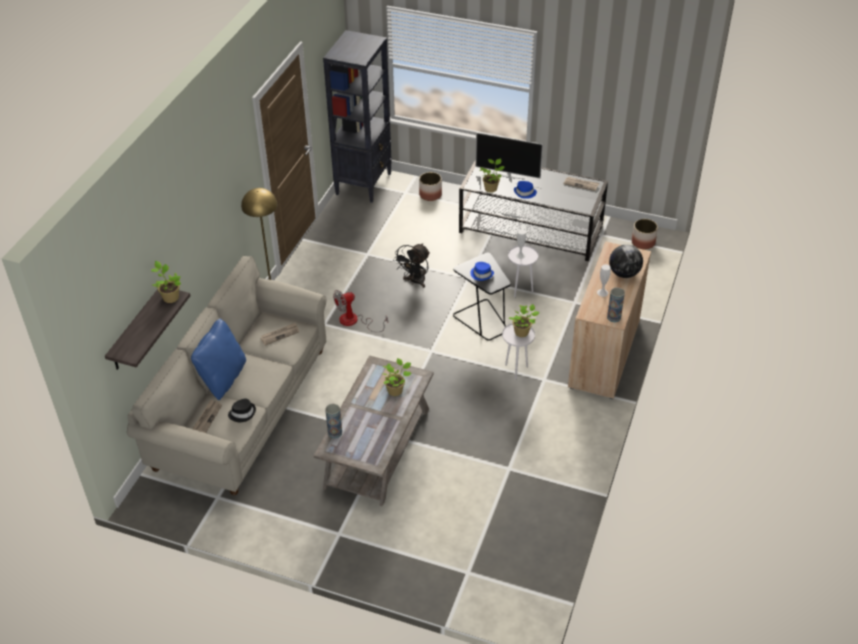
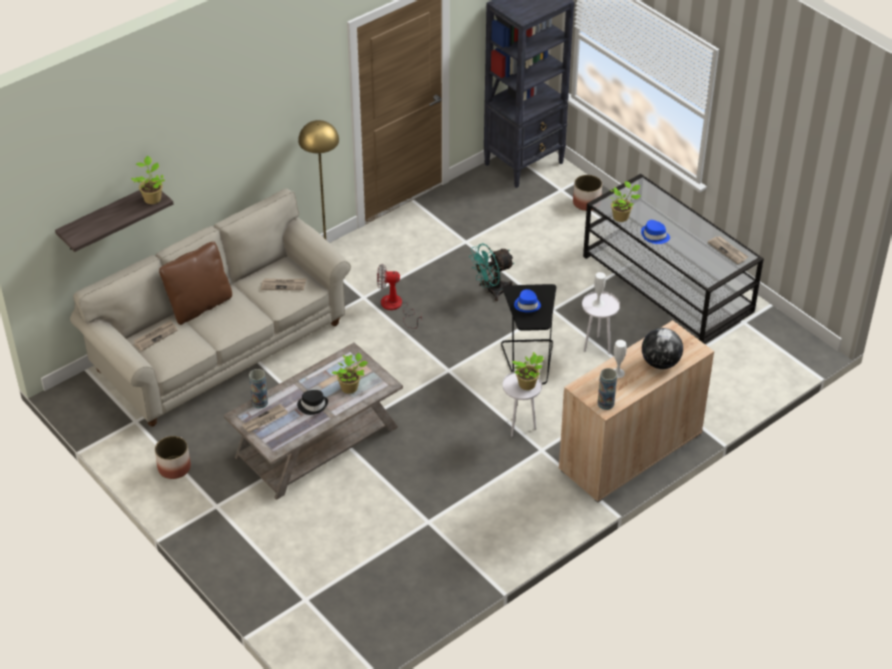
camera: 30 degrees right, 0 degrees up
(223, 378) = (199, 306): blue pillow -> brown pillow
(242, 413) = (189, 346): black hat -> black hat (313, 405)
(350, 444) = (265, 420): none -> newspaper
(415, 281) = (491, 291): black fan -> turquoise fan
(508, 175) = (653, 209): television -> none
(643, 243) = (785, 350): planter -> planter (174, 468)

